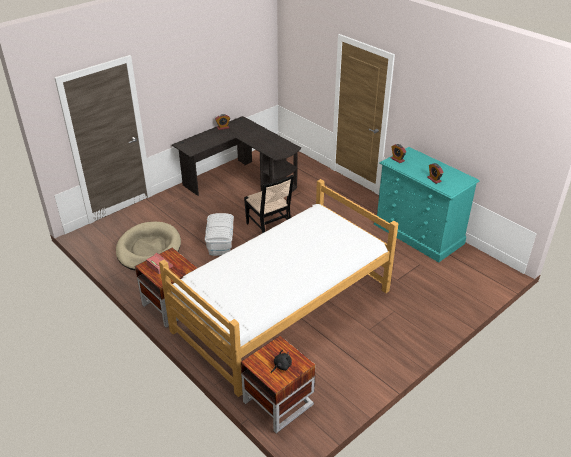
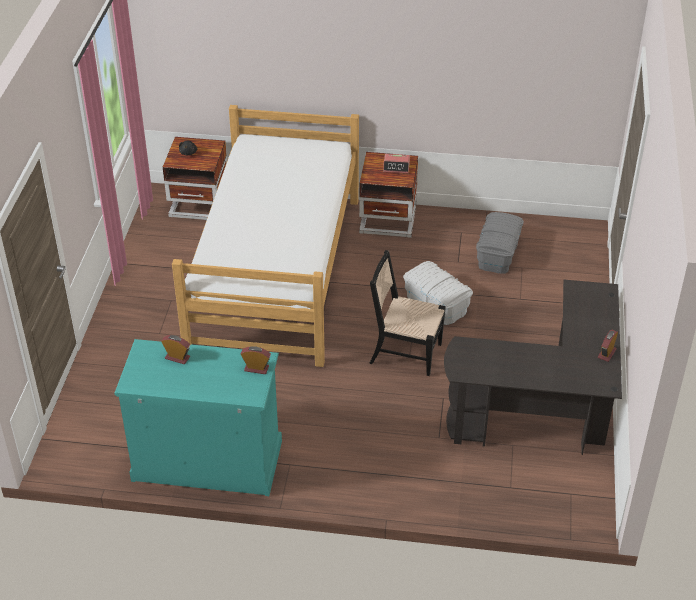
camera: 140 degrees right, 5 degrees up
(149, 249) = (497, 253): beige dog bed -> grey storage box

